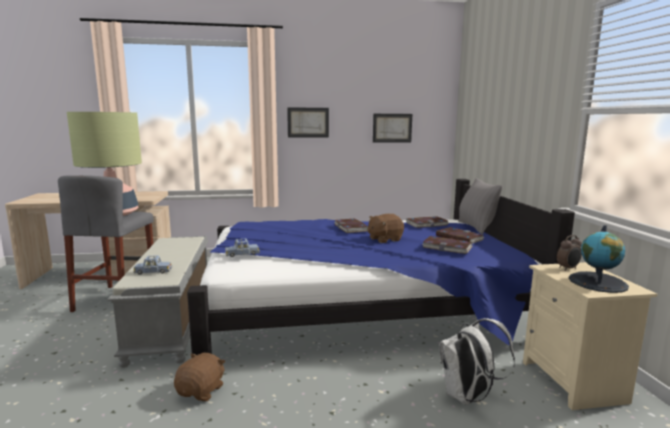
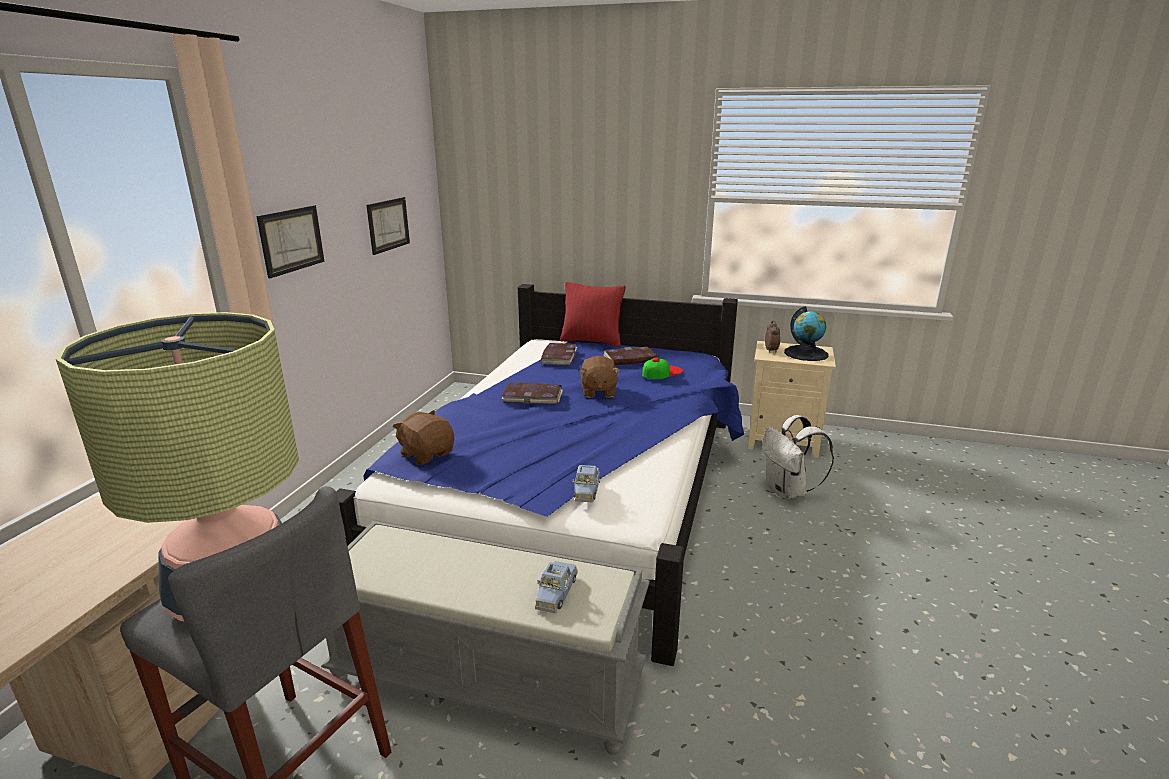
camera: 65 degrees left, 10 degrees up
(201, 391) = (720, 663): brown plush toy -> brown plush toy (427, 454)
(447, 247) = (662, 372): book -> cap
(476, 227) = (592, 341): grey pillow -> red pillow

